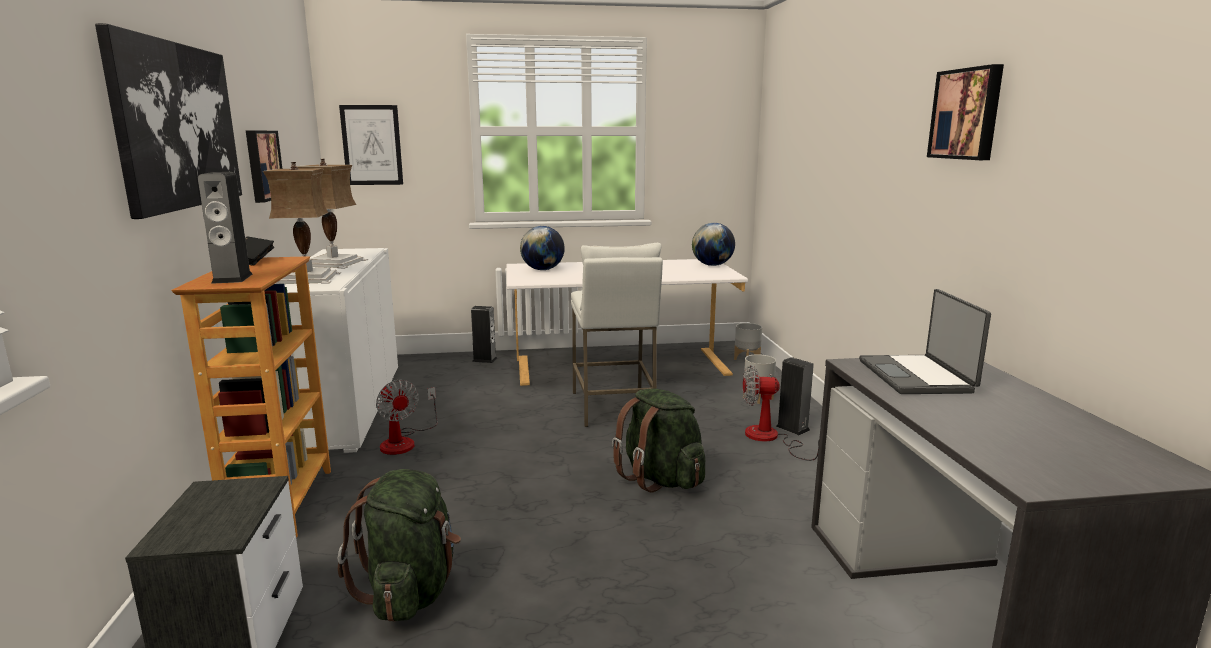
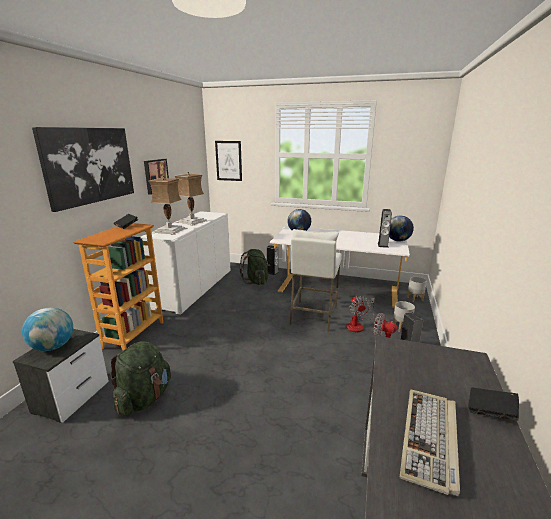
camera: 25 degrees right, 5 degrees up
(203, 515) = (53, 347): none -> globe
(232, 278) = (102, 237): speaker -> speaker (383, 245)
(404, 441) = (203, 313): fan -> fan (358, 325)
(660, 479) = (303, 368): green backpack -> green backpack (256, 281)
(917, 376) = (422, 367): laptop -> none
(967, 114) = (520, 178): picture -> none
(1005, 430) = (430, 440): none -> keyboard
(1030, 397) = (490, 411): none -> black book

